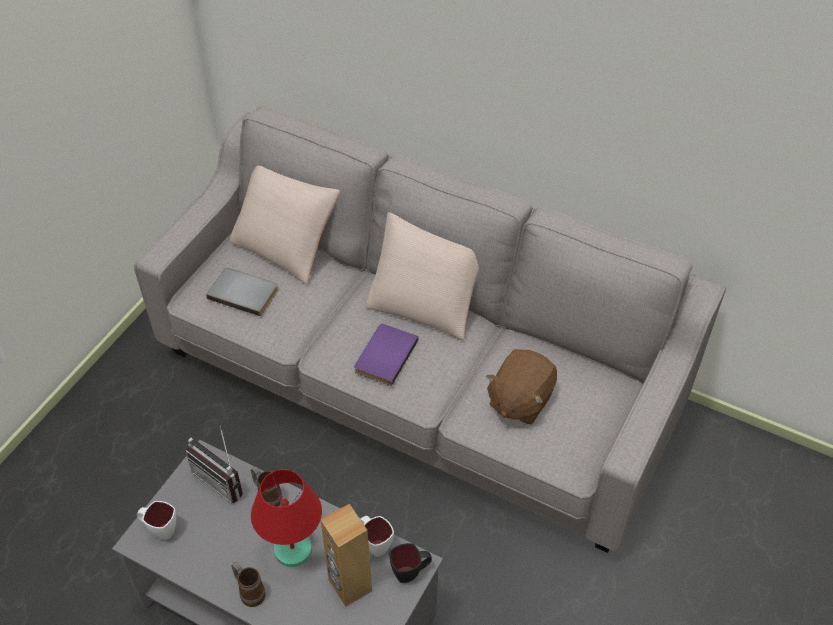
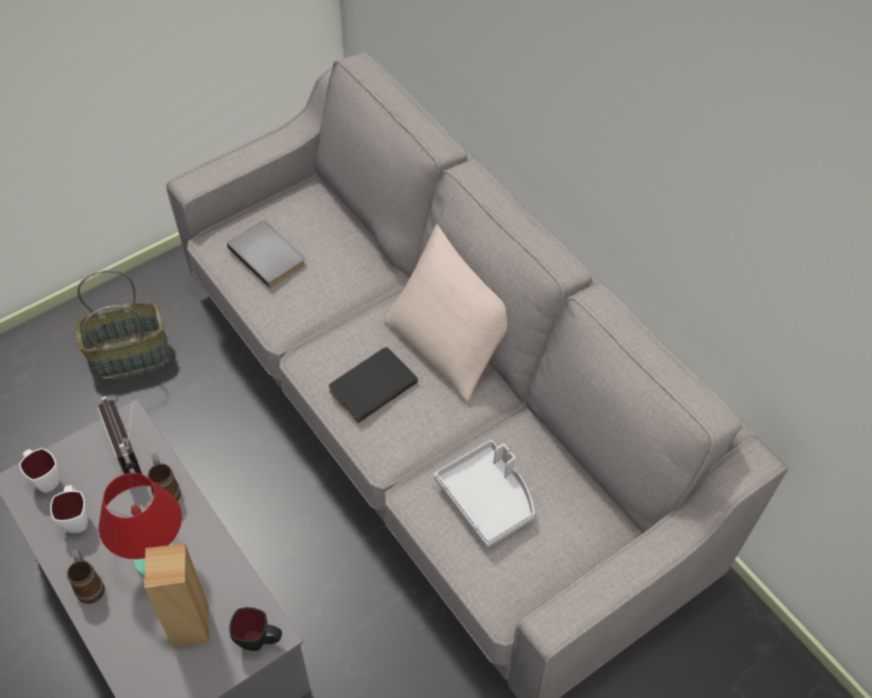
camera: 25 degrees right, 5 degrees up
(135, 426) = (129, 353): none -> basket
(286, 246) = (342, 219): beige pillow -> none
(374, 543) = (242, 591): white mug -> white mug (77, 518)
(384, 355) = (371, 384): purple book -> black book
(519, 400) = (488, 498): brown plush toy -> grey tray

